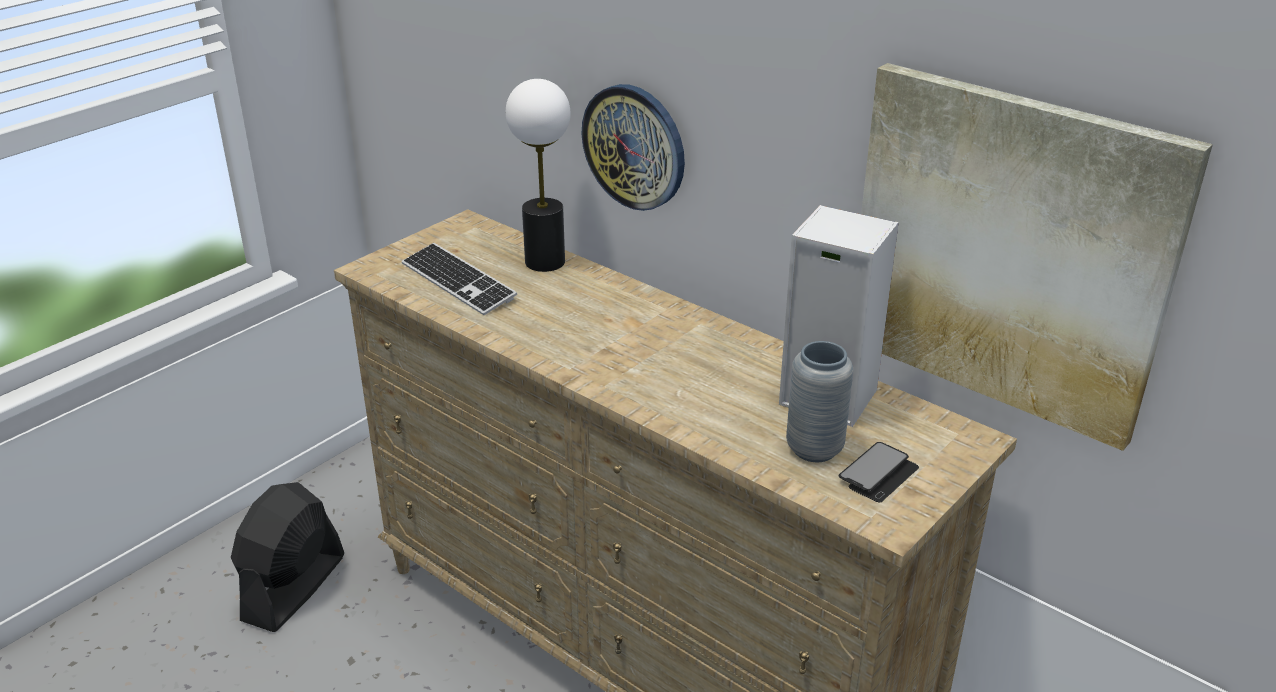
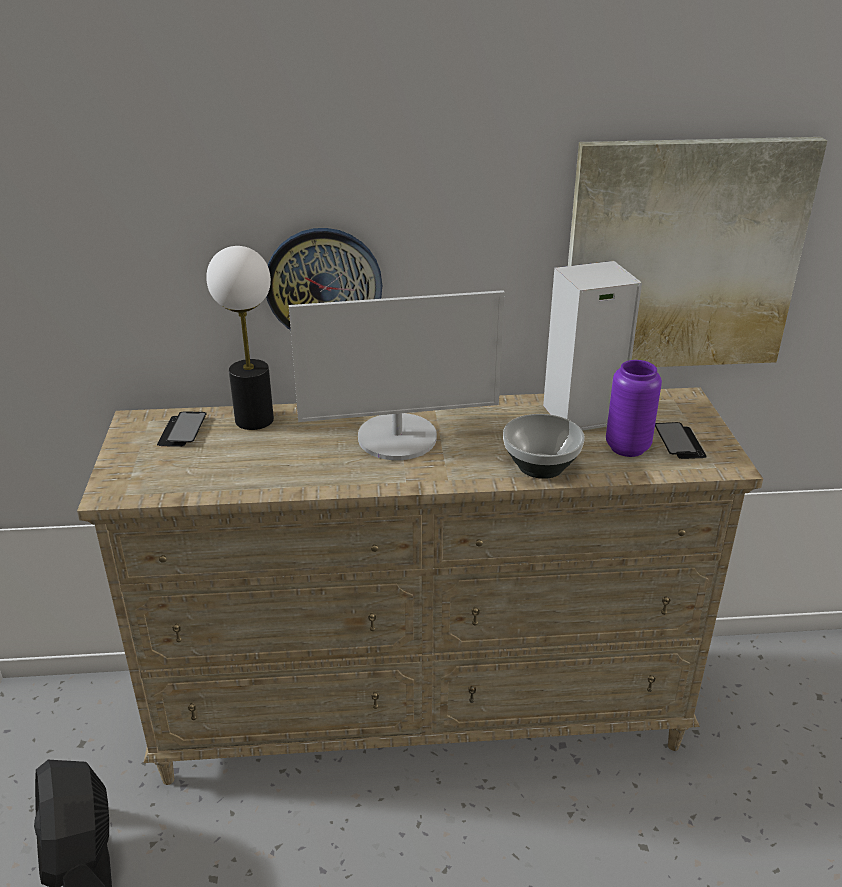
camera: 45 degrees left, 0 degrees up
(458, 282) = (210, 466): keyboard -> none
(483, 246) = (182, 431): none -> phone
(625, 331) = (398, 438): none -> monitor
(700, 420) = (542, 467): none -> bowl
(814, 449) = (627, 447): grey vase -> purple vase

